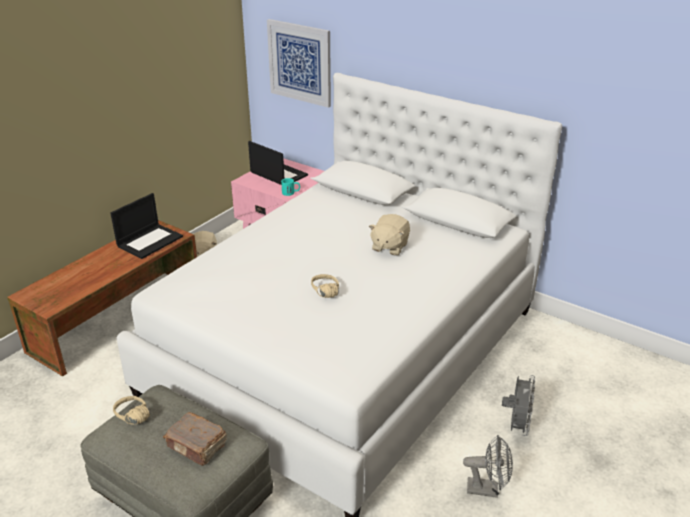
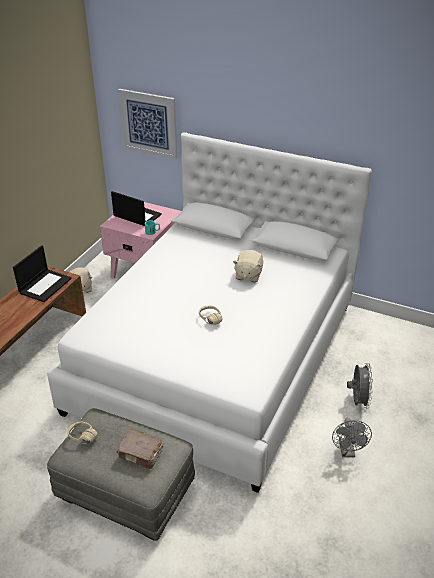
camera: 10 degrees left, 5 degrees up
(488, 489) = (347, 451): grey fan -> grey fan turned 90 degrees clockwise

